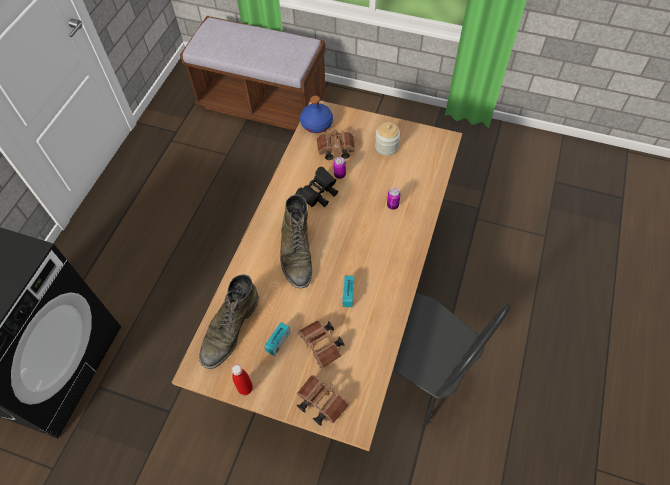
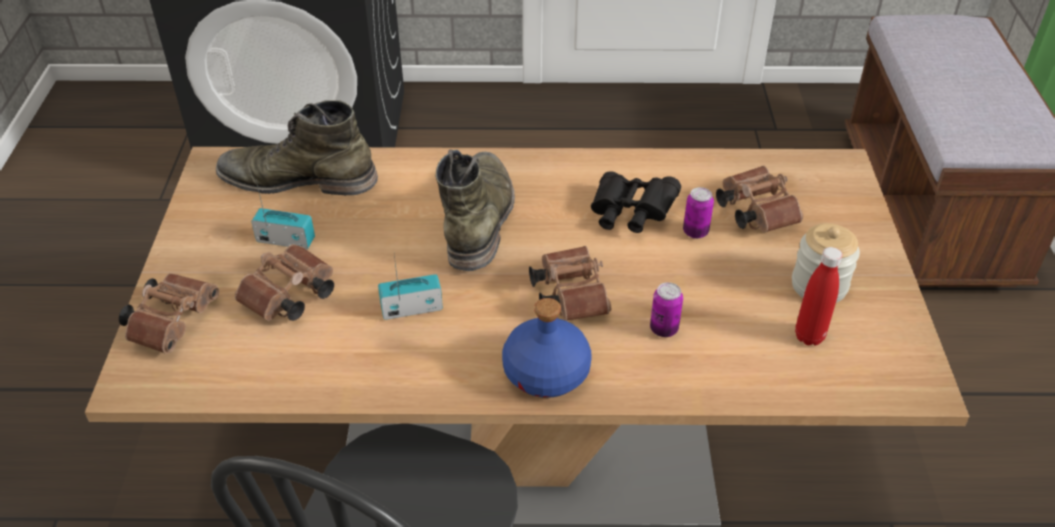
camera: 70 degrees right, 15 degrees down
(245, 388) = (190, 224): red bottle -> red bottle (809, 336)
(296, 253) = (479, 218): green boot -> green boot turned 120 degrees clockwise
(317, 124) = (803, 171): blue bottle -> blue bottle (545, 373)
(361, 232) = (568, 294): none -> brown binoculars

